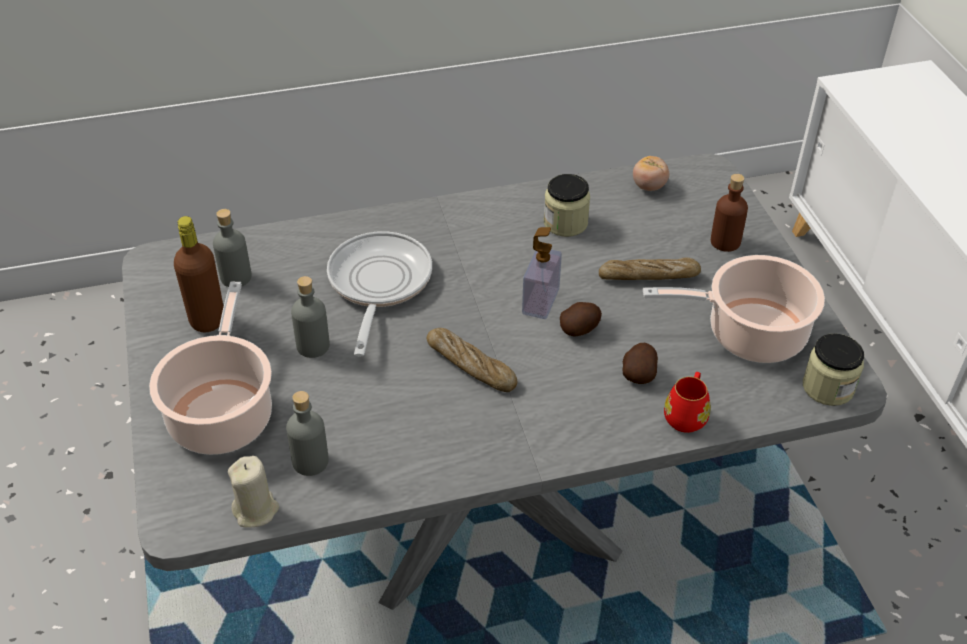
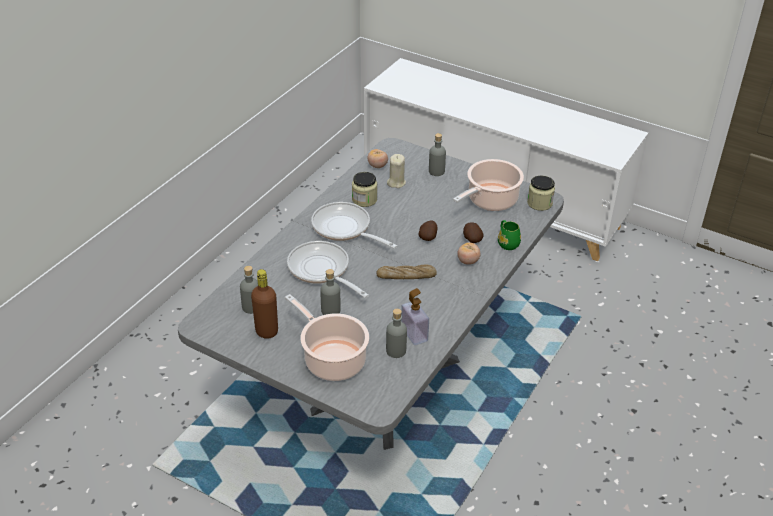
camera: 45 degrees left, 5 degrees down
(256, 510) = (401, 381): beige candle -> beige candle (396, 182)
(484, 247) = (345, 229): none -> frying pan
(540, 301) = (398, 236): soap dispenser -> soap dispenser (414, 334)
(587, 403) = (468, 261): none -> tomato
(648, 276) = (426, 201): bread -> none
(686, 415) = (507, 243): red mug -> green mug
(725, 241) = (436, 171): brown bottle -> grey bottle

